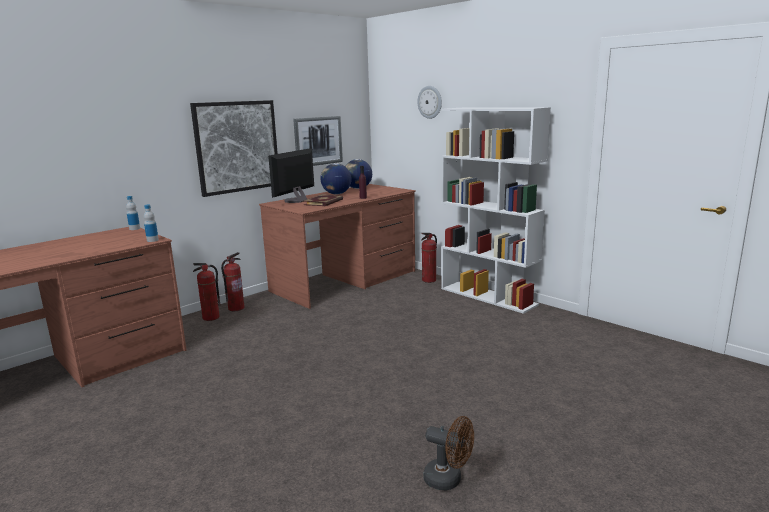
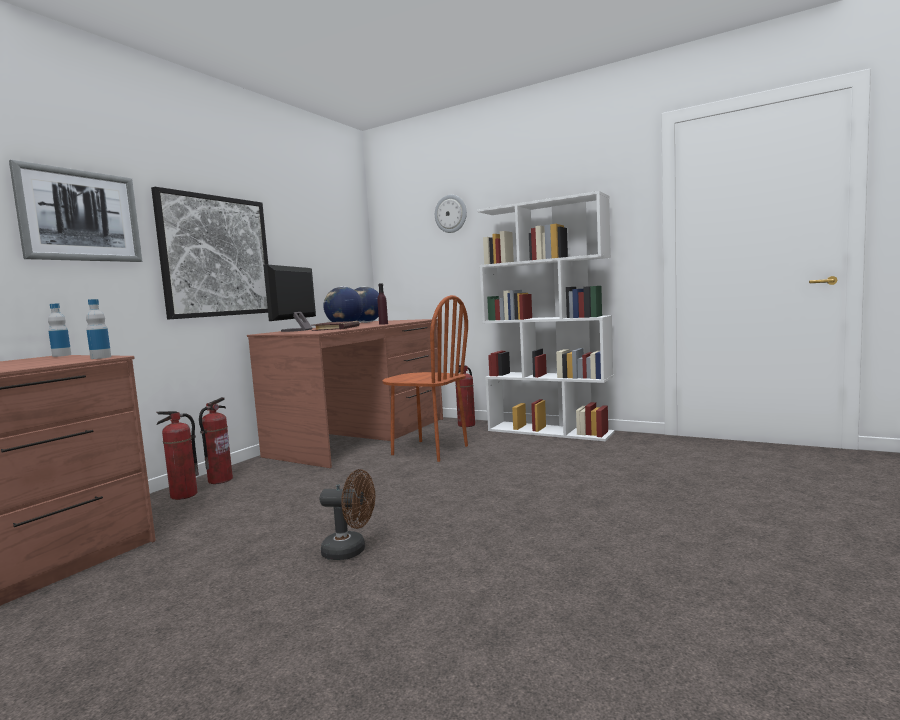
camera: 15 degrees left, 10 degrees down
(318, 141) = (316, 263): picture -> picture (80, 216)
(385, 302) = (429, 450): none -> brown chair
(448, 480) = (718, 656): brown fan -> brown fan (351, 551)

